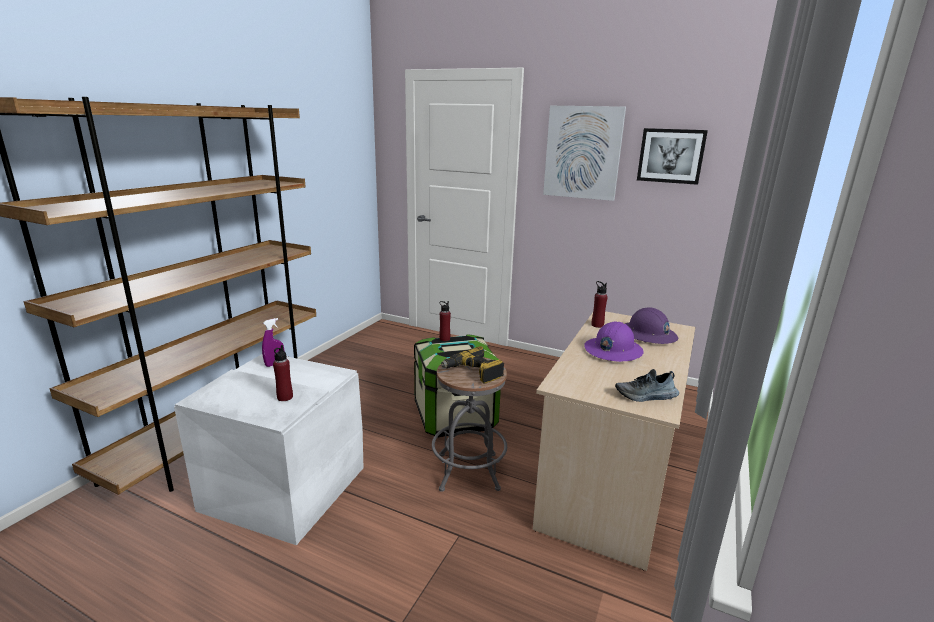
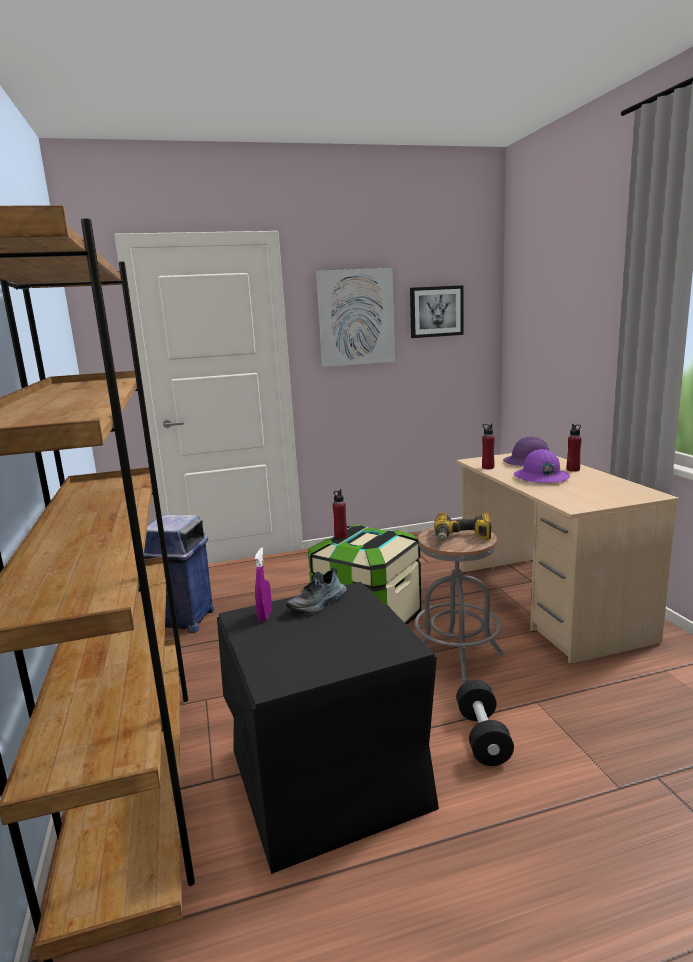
camera: 40 degrees left, 5 degrees down
(284, 486) = (325, 776): white storage box -> black storage box
(285, 397) = (364, 630): red bottle -> red bottle (573, 470)
(369, 360) = (183, 620): none -> blue trash can
(387, 529) = (483, 737): none -> black dumbbell
(646, 396) = (627, 492): shoe -> shoe (318, 604)

